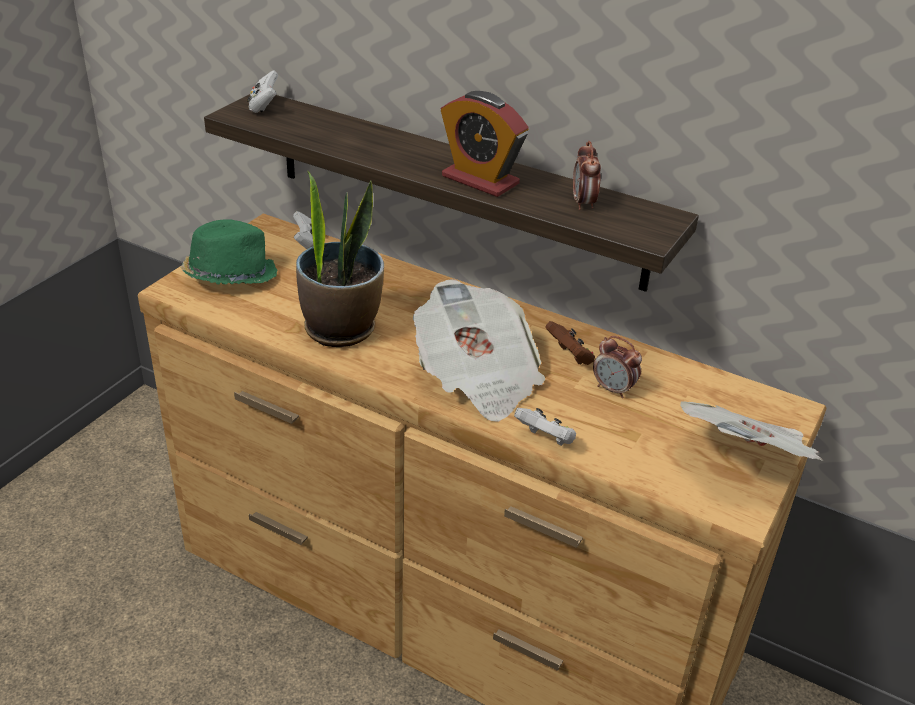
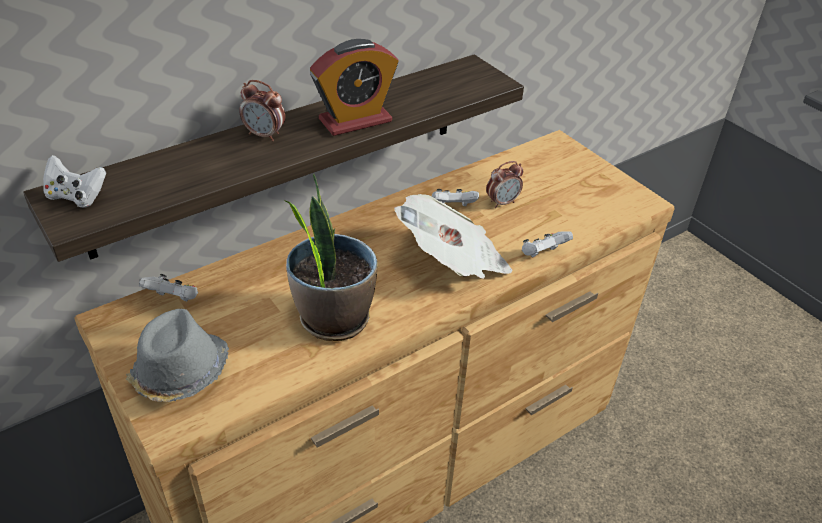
camera: 65 degrees left, 5 degrees up
(230, 275) = (180, 373): green hat -> grey hat
(570, 357) = (453, 207): brown game controller -> white game controller
(583, 203) = (428, 89): alarm clock -> alarm clock (264, 135)
(747, 458) = (597, 178): newspaper -> none

